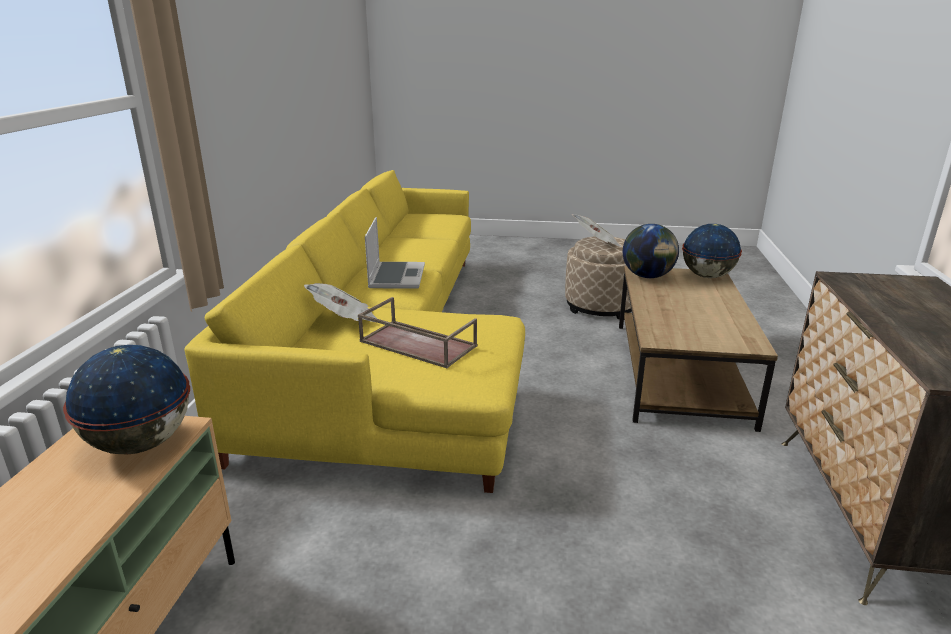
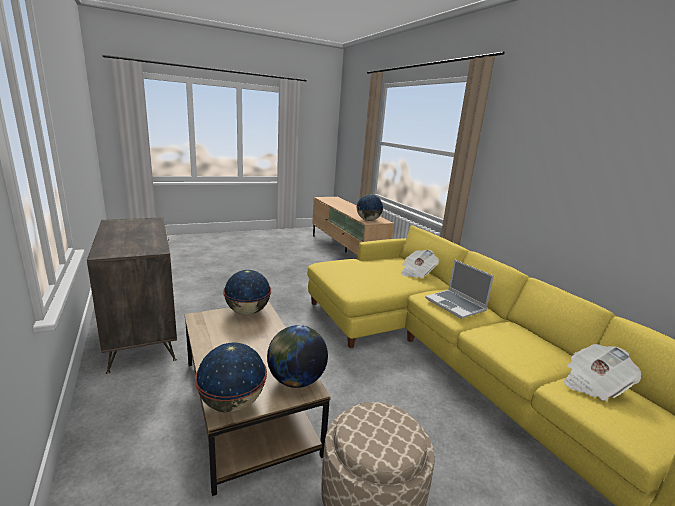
camera: 145 degrees right, 5 degrees down
(416, 344) = (368, 269): brown tray -> none
(596, 243) = (389, 421): newspaper -> newspaper (593, 384)
(679, 338) = (248, 312): none -> globe

